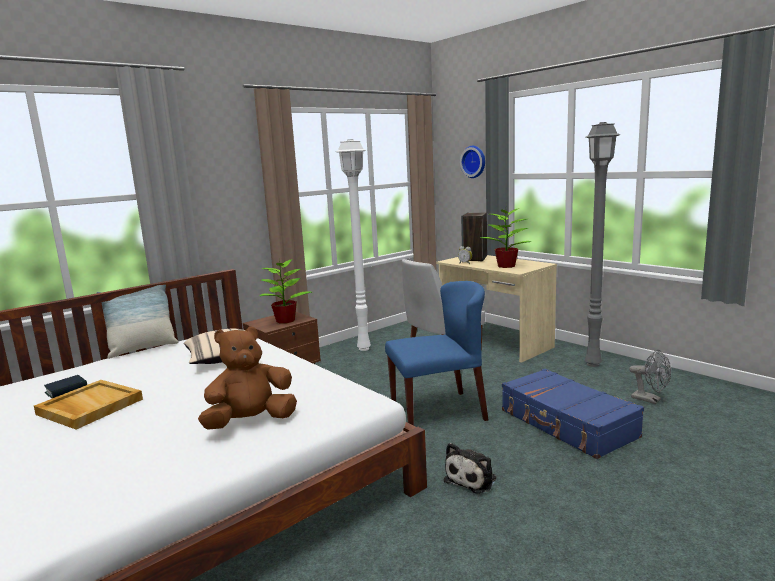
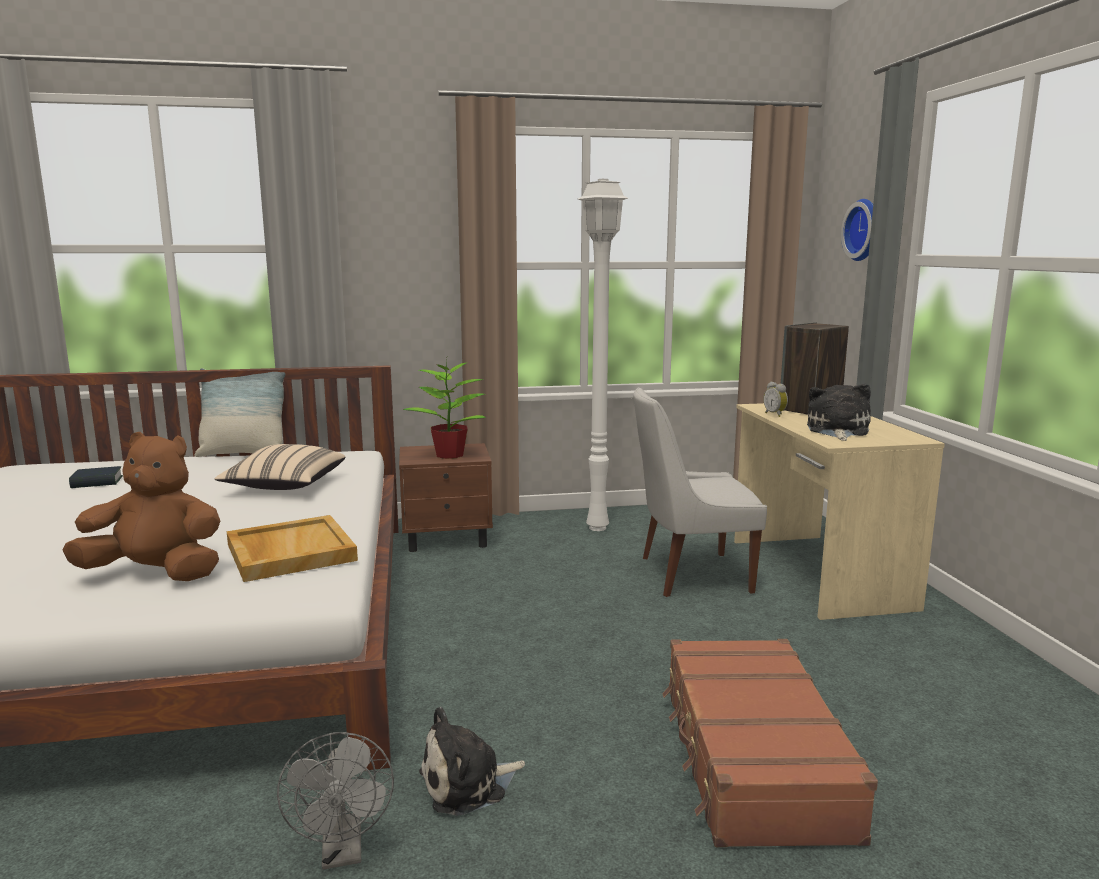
camera: 30 degrees right, 0 degrees up
(89, 407) = (74, 506): beige tray -> beige tray (289, 552)
(438, 411) = (569, 657): blue chair -> none
(506, 266) = (837, 430): potted plant -> plush toy
(567, 424) = (752, 758): blue suitcase -> brown suitcase
(592, 365) = (959, 666): grey floor lamp -> none
(650, 400) = (998, 779): grey fan -> grey fan (343, 852)

